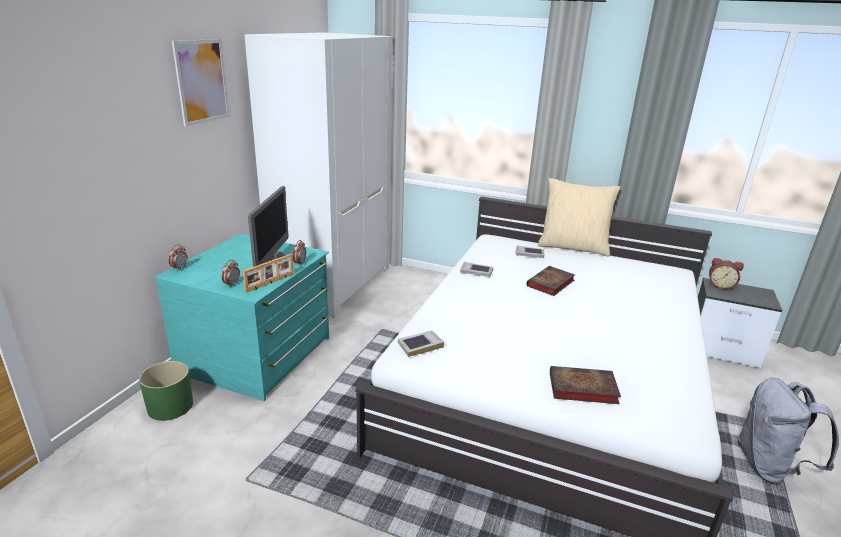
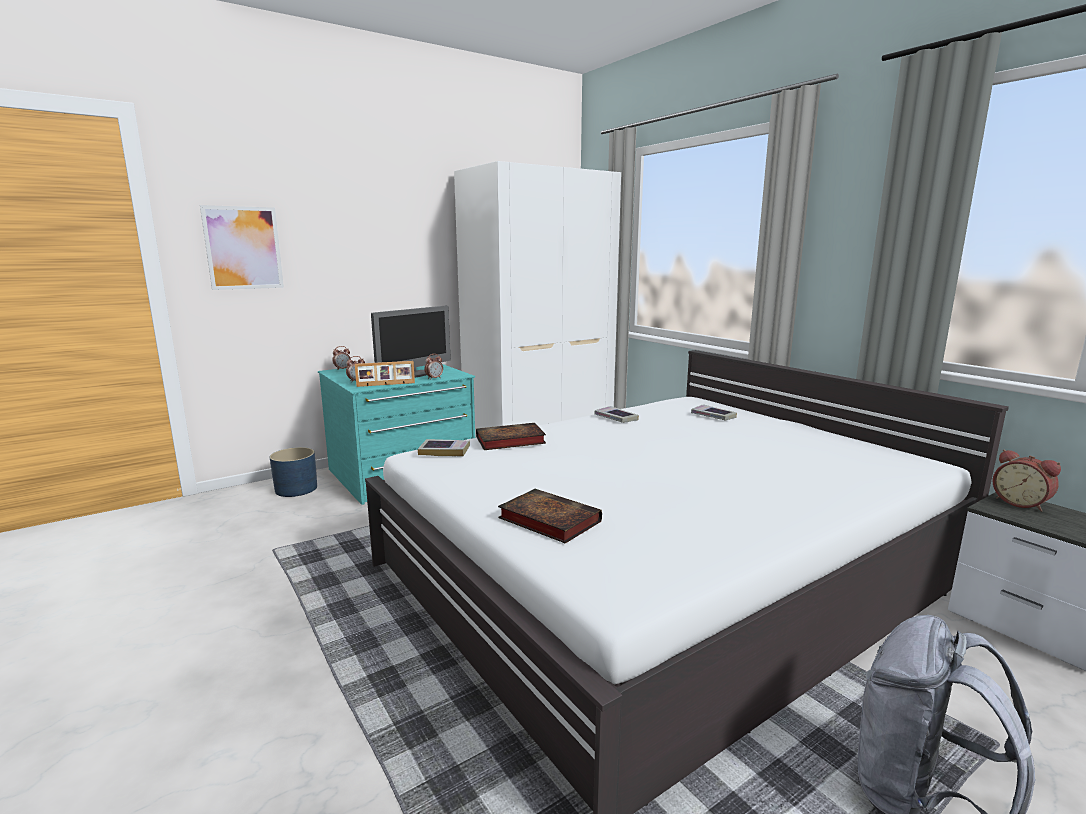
camera: 35 degrees right, 10 degrees down
(170, 406) = (296, 489): green planter -> blue planter
(202, 81) = (399, 208): picture -> picture (243, 248)
(550, 284) = (690, 440): book -> book (508, 441)
(573, 247) = (791, 419): beige pillow -> none

